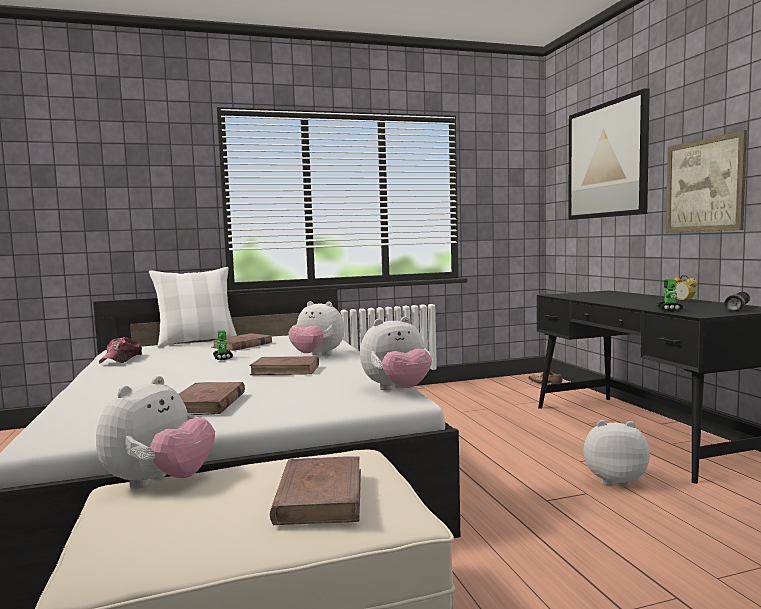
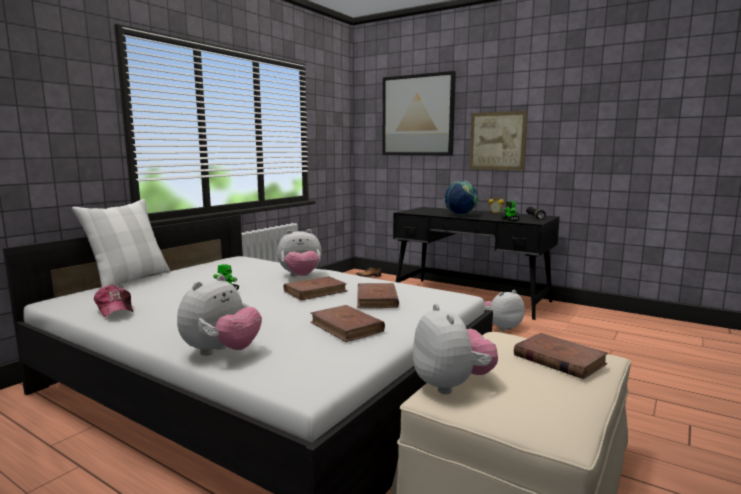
camera: 40 degrees left, 5 degrees up
(242, 345) = (200, 277): brown book -> brown book (377, 299)
(397, 390) = (437, 291): plush toy -> plush toy (221, 352)
(617, 301) = (460, 215): none -> globe

